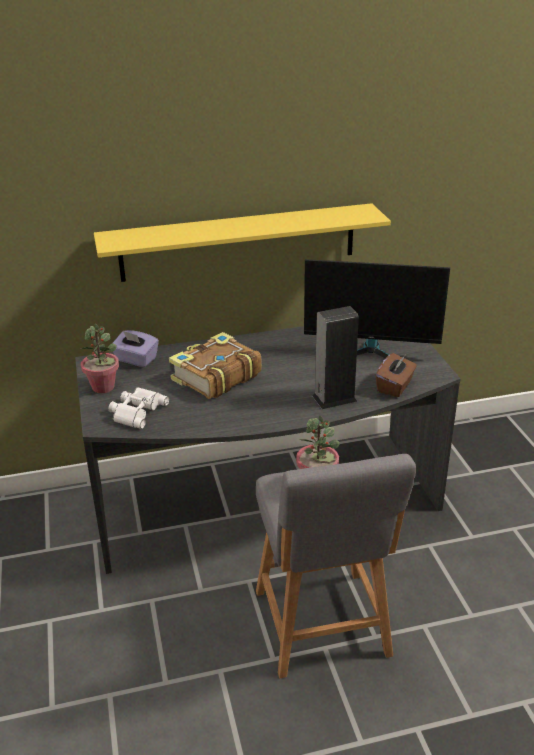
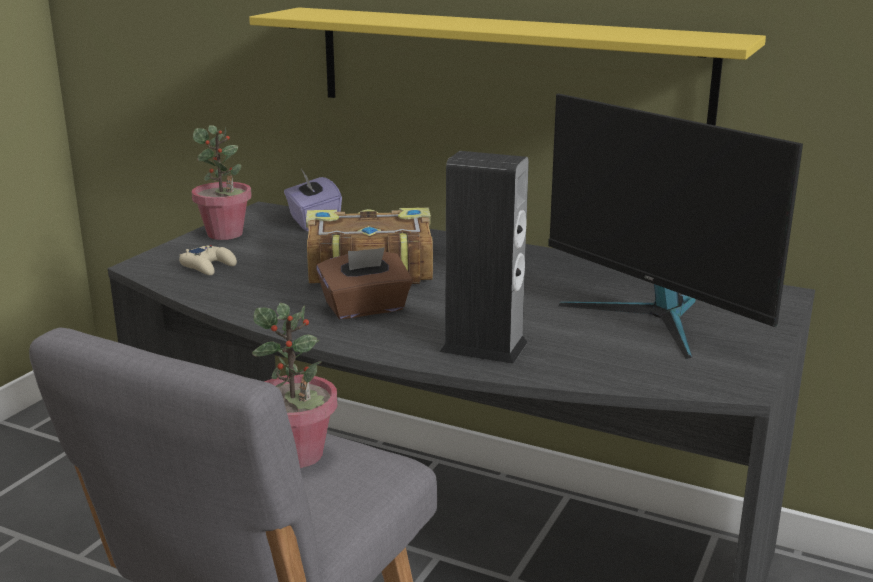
camera: 40 degrees right, 10 degrees down
(136, 411) = (208, 266): white binoculars -> beige game controller
(395, 386) = (616, 370): brown tissue box -> brown tissue box (365, 308)

